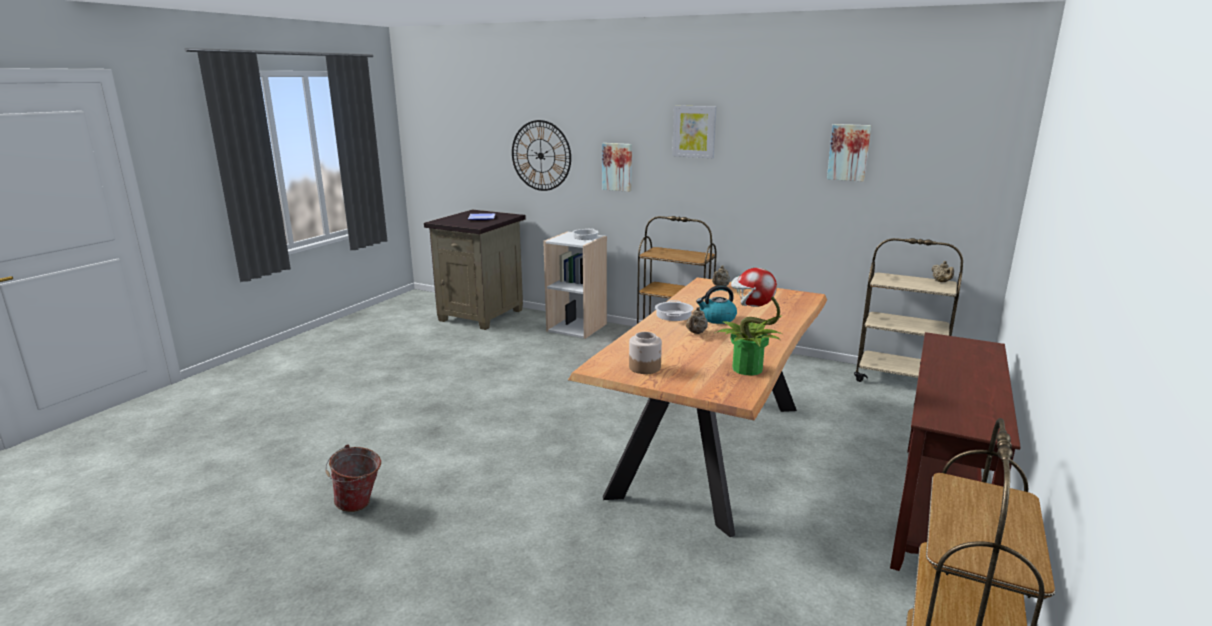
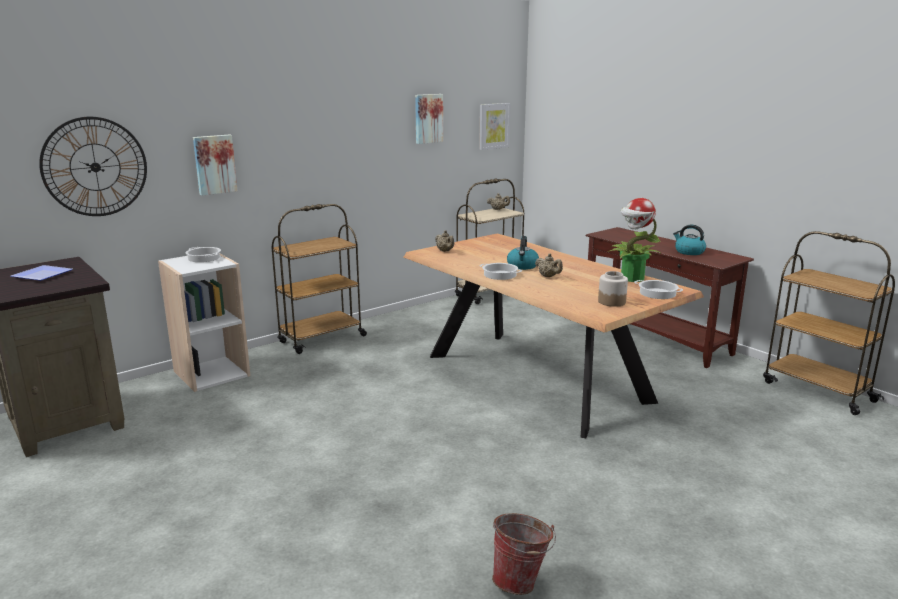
camera: 65 degrees left, 0 degrees up
(694, 131) = (299, 113): picture -> picture (493, 126)
(705, 386) = (658, 293): none -> cooking pot
(958, 396) = (689, 252): none -> kettle

